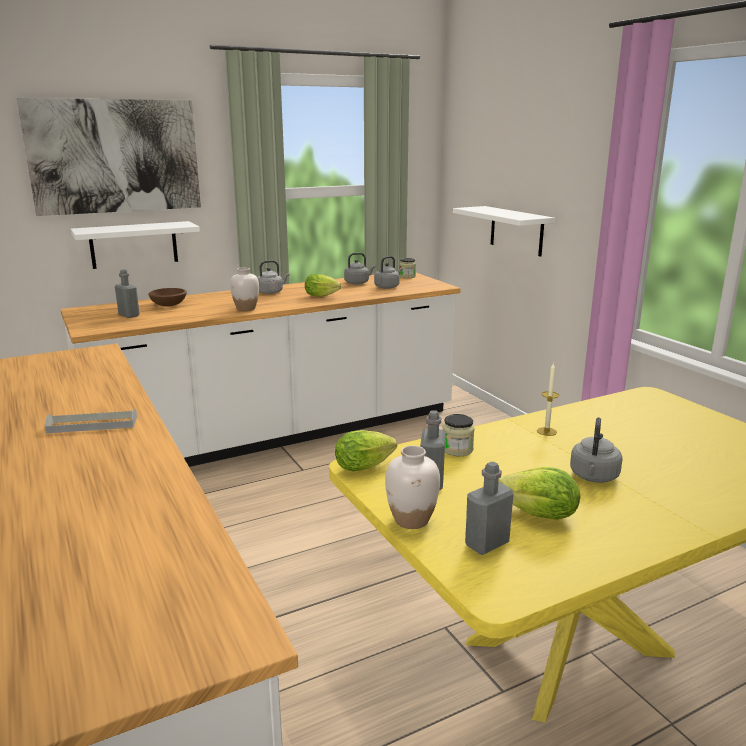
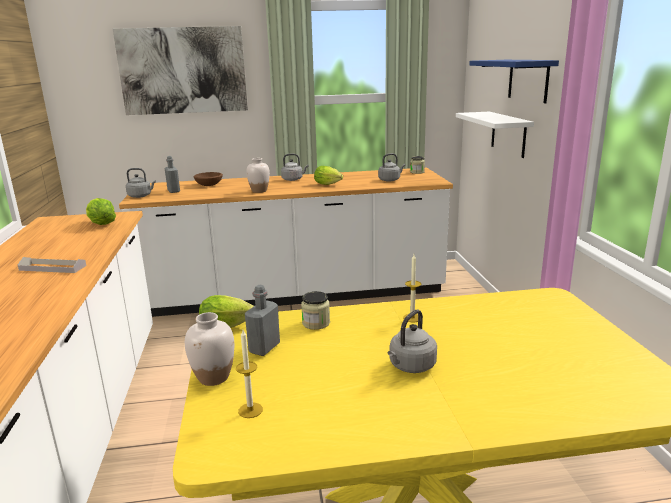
camera: 20 degrees right, 0 degrees up
(134, 245) = (196, 138): white shelf -> none
(358, 283) = (370, 175): grey kettle -> grey kettle (141, 196)
(487, 544) = (250, 410): grey bottle -> candle
(539, 515) = (323, 393): lettuce -> lettuce (101, 224)
(544, 173) = (528, 80): none -> blue shelf

